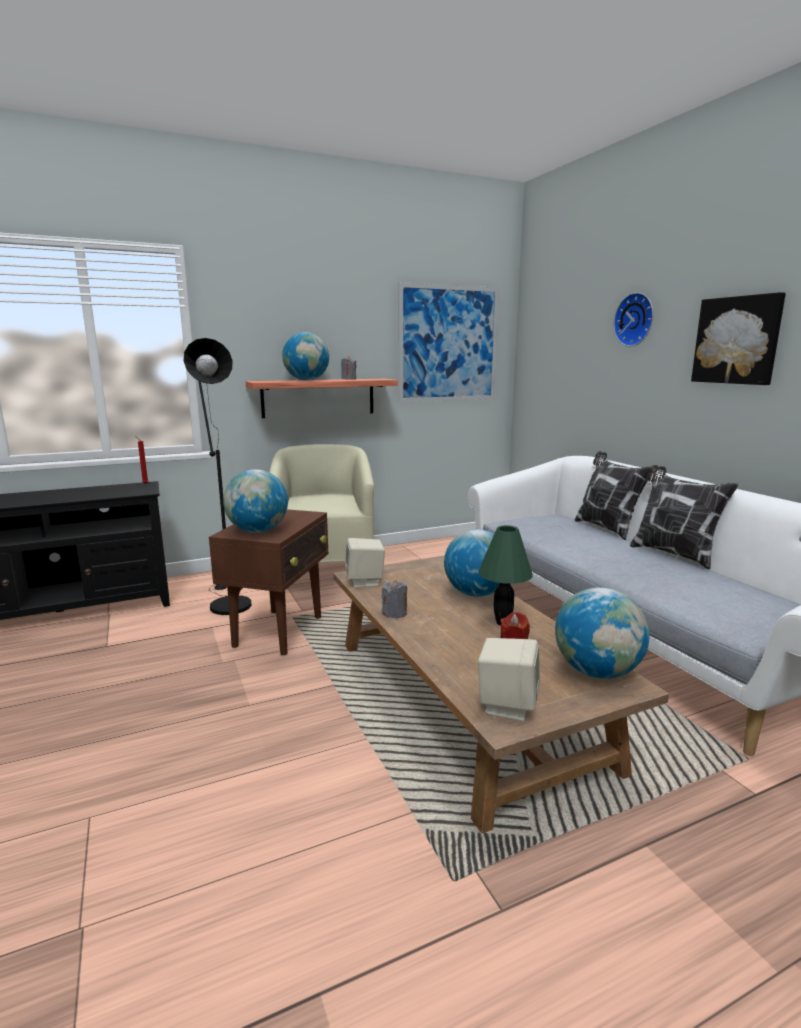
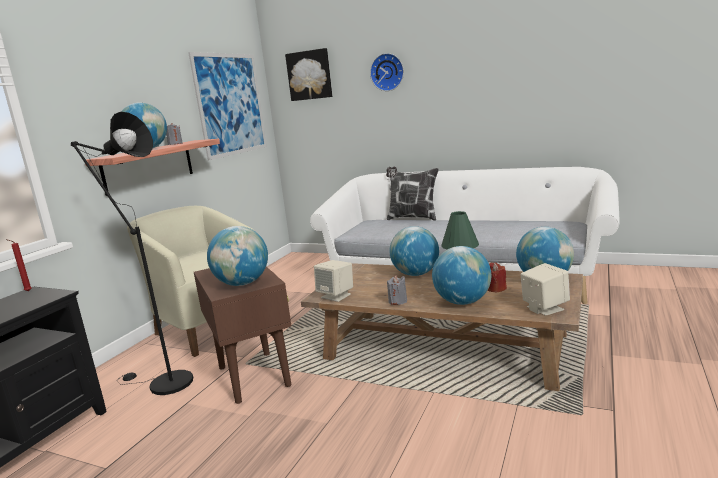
camera: 40 degrees left, 0 degrees up
(444, 647) = (462, 302): none -> globe
(673, 554) = (471, 219): pillow -> none
(737, 340) = (468, 79): picture -> picture (310, 75)

